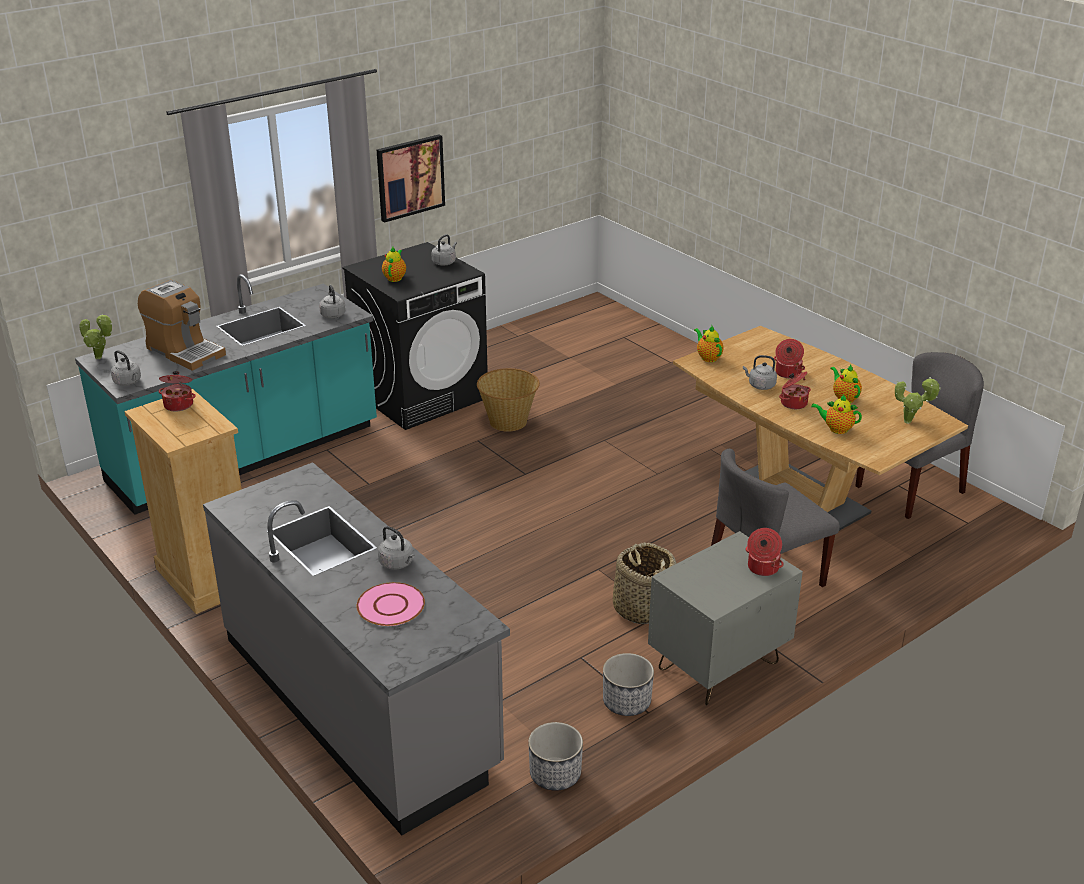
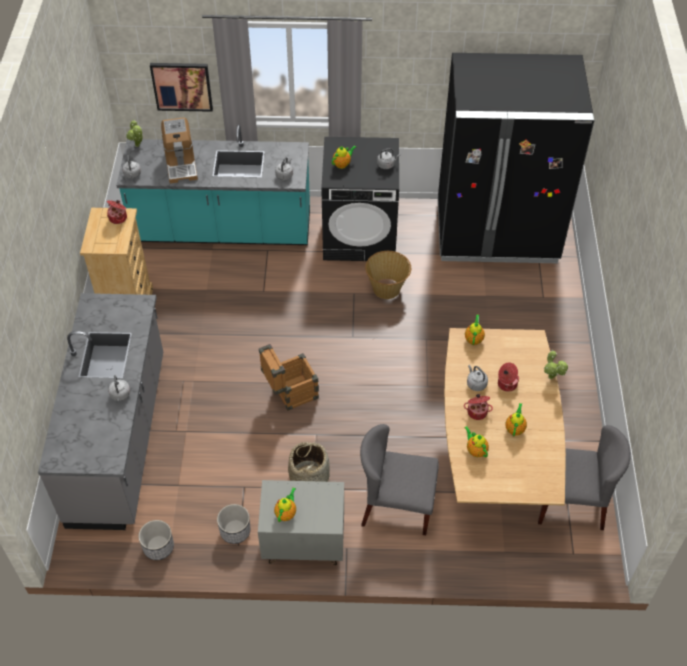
camera: 40 degrees right, 20 degrees up
(390, 605) = (89, 421): pink plate -> none
(410, 177) = (401, 89): picture -> picture (182, 86)
(521, 551) = (290, 394): none -> crate
(561, 337) = (497, 232): none -> black fridge
(720, 587) = (286, 513): none -> teapot
(762, 568) = (323, 516): cooking pot -> none
(910, 422) = (530, 476): potted plant -> potted plant (551, 378)

